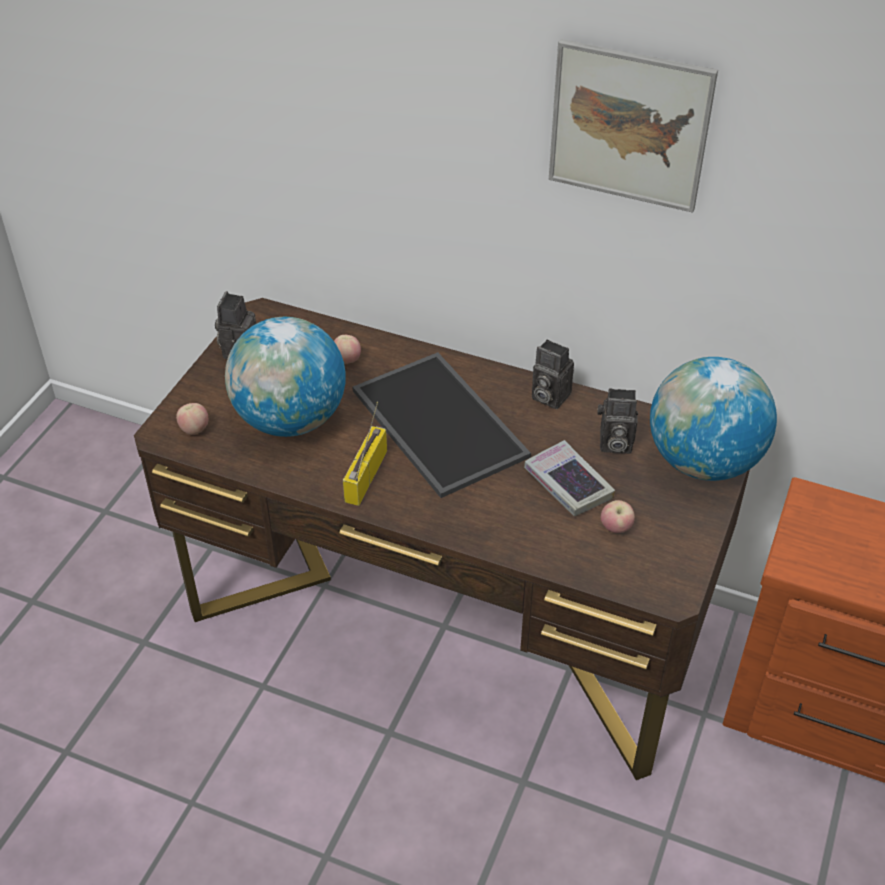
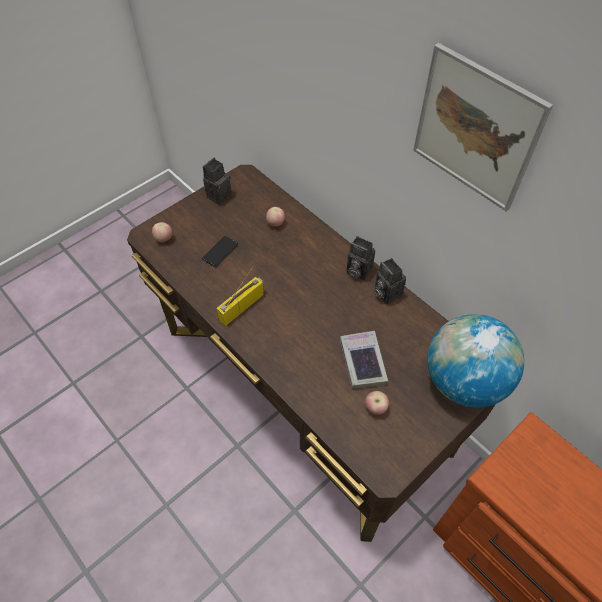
camera: 25 degrees right, 10 degrees up
(290, 419) = (220, 251): globe -> phone
(435, 423) = (304, 286): tray -> none
(613, 443) = (409, 344): camera -> camera (357, 271)

